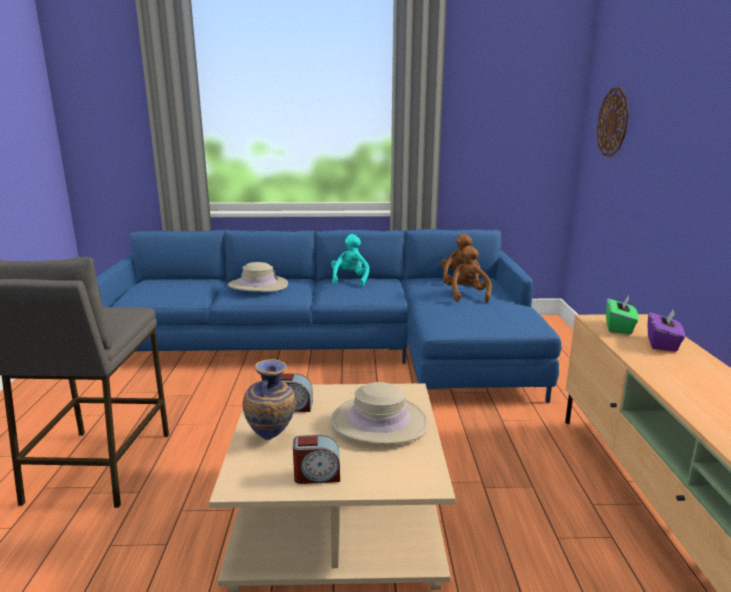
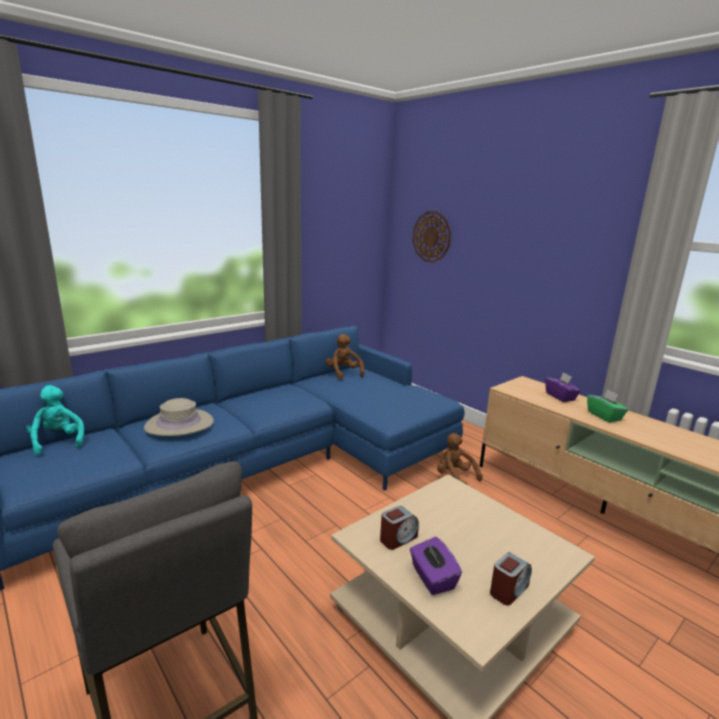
camera: 40 degrees left, 0 degrees up
(272, 439) = (432, 578): vase -> purple tissue box
(350, 280) = (260, 395): turquoise plush toy -> turquoise plush toy (57, 441)
(379, 422) = (473, 521): beige hat -> none
(466, 295) = (370, 387): brown plush toy -> brown plush toy (455, 477)
(619, 327) = (525, 391): green tissue box -> green tissue box (604, 416)

